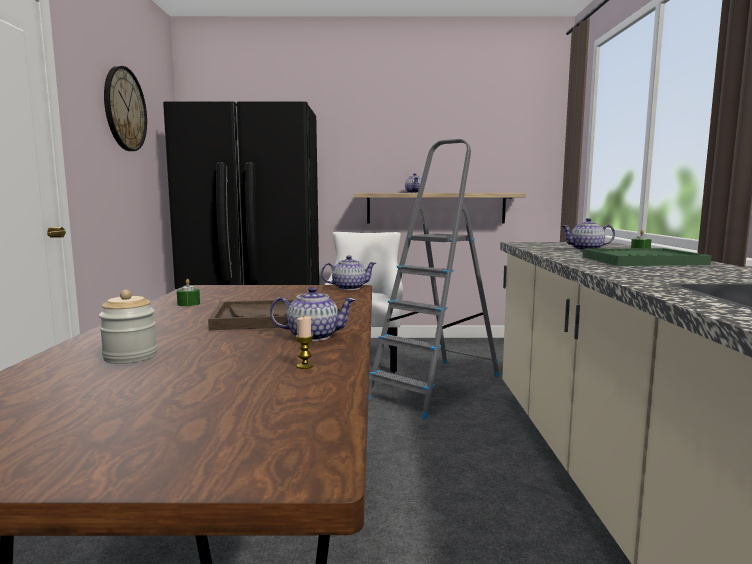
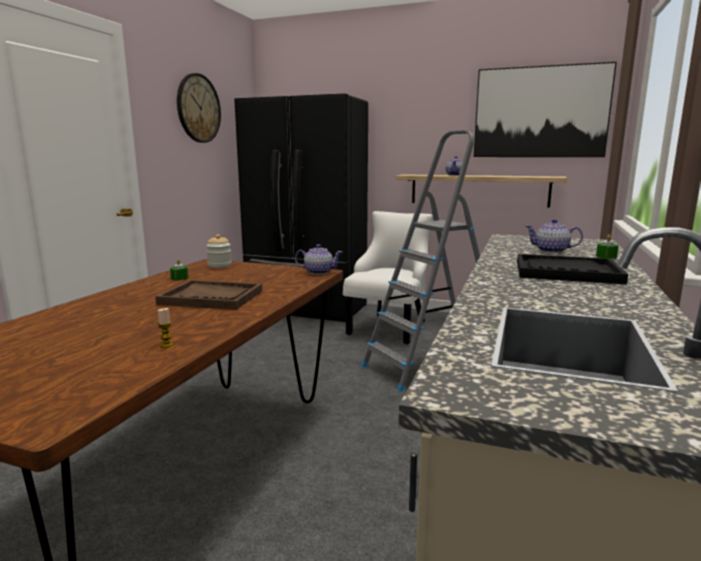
camera: 20 degrees right, 5 degrees up
(130, 357) = (78, 322): jar -> jar (219, 265)
(313, 336) = (214, 318): teapot -> none
(491, 131) = (540, 112): none -> picture
(642, 261) = (566, 272): green tray -> black tray

